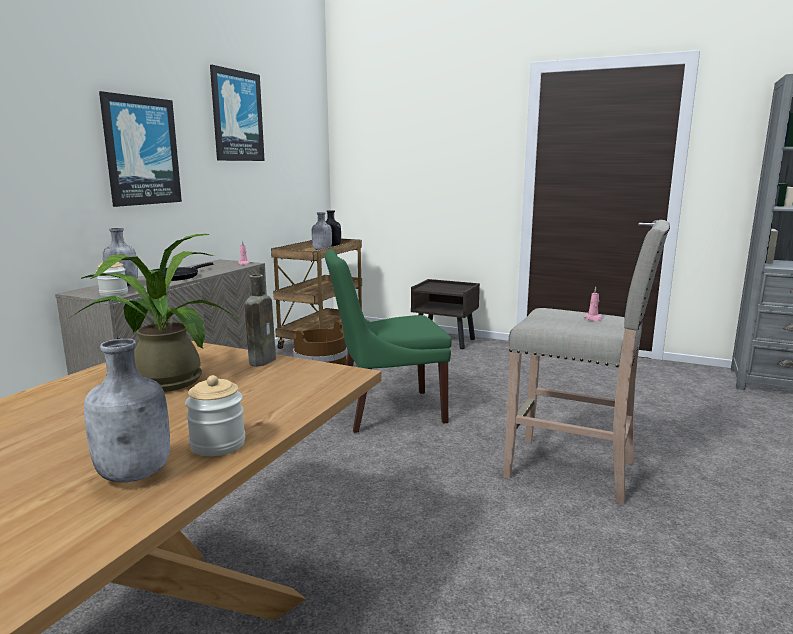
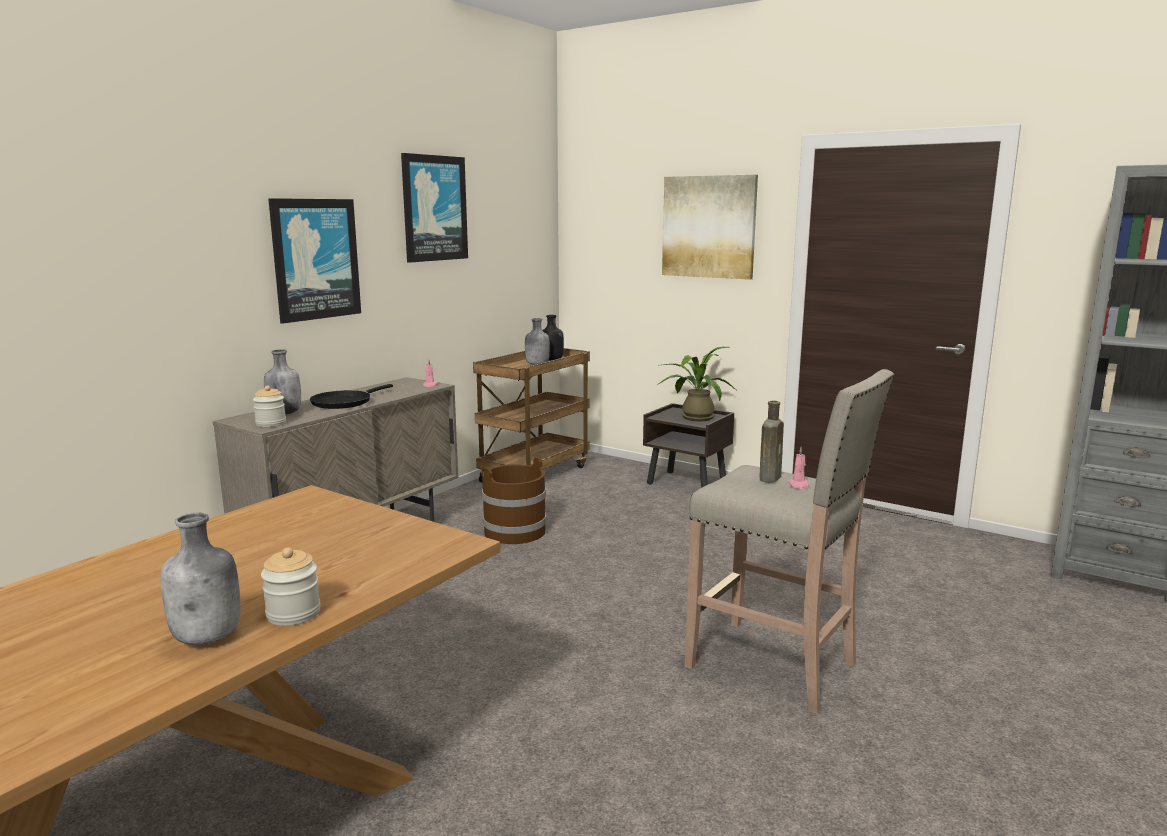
camera: 10 degrees right, 0 degrees up
(162, 380) = (275, 537): potted plant -> potted plant (694, 417)
(263, 360) = (385, 520): brown bottle -> brown bottle (770, 477)
(386, 411) = (579, 572): green chair -> none
(456, 137) = (709, 227): none -> picture

